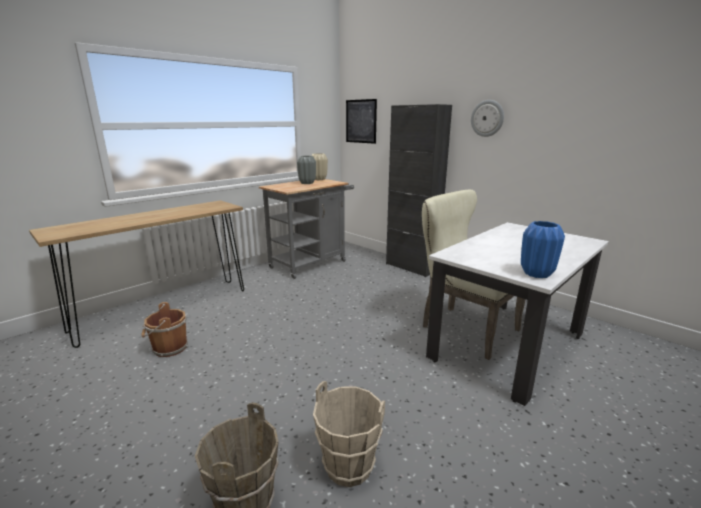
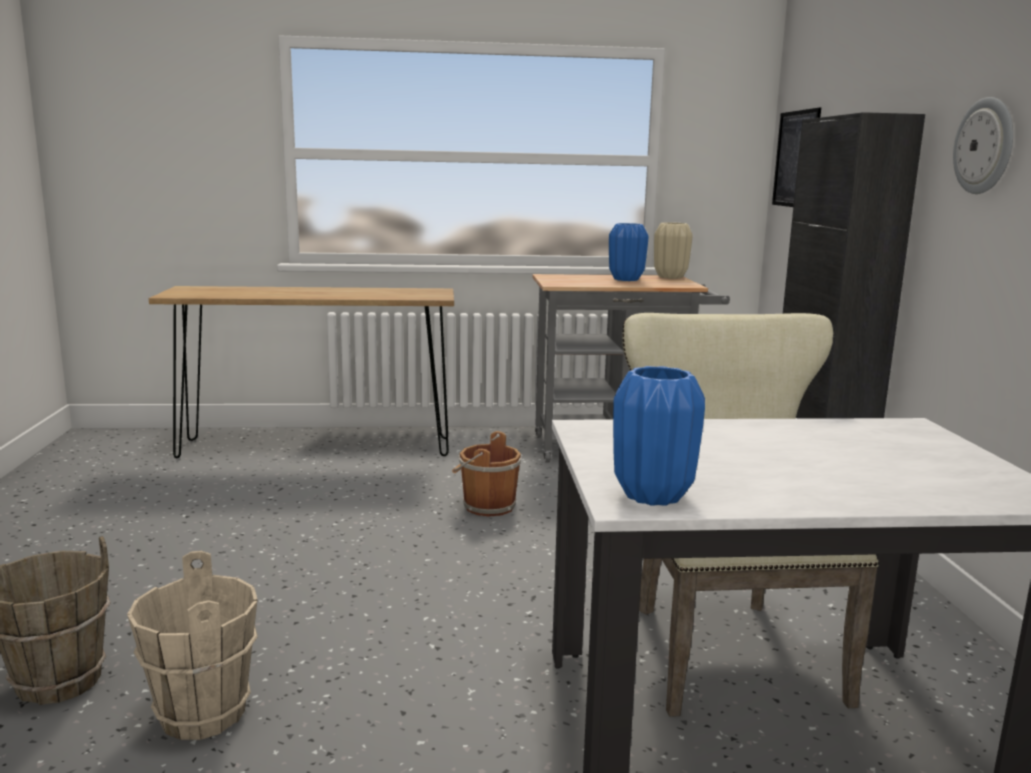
camera: 40 degrees right, 5 degrees down
(168, 348) = (249, 493): brown bucket -> brown bucket (486, 506)
(307, 183) = (626, 279): grey vase -> blue vase

